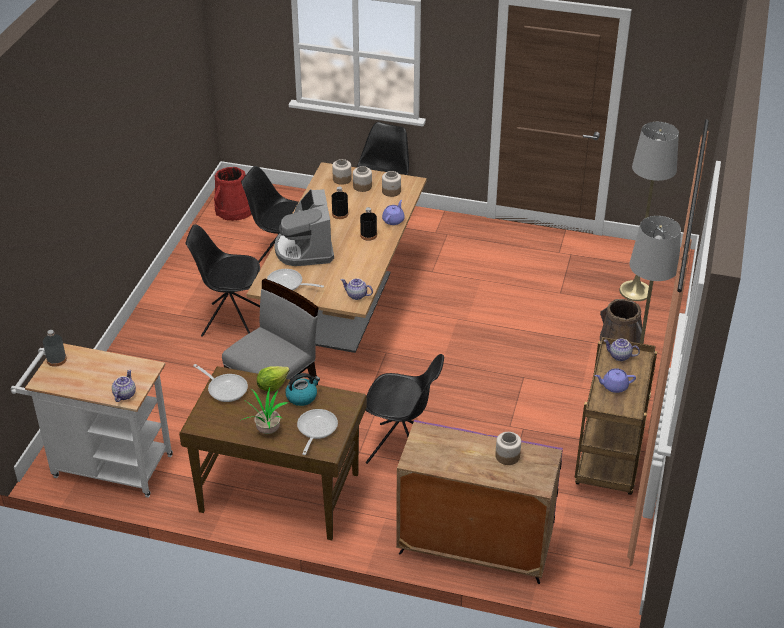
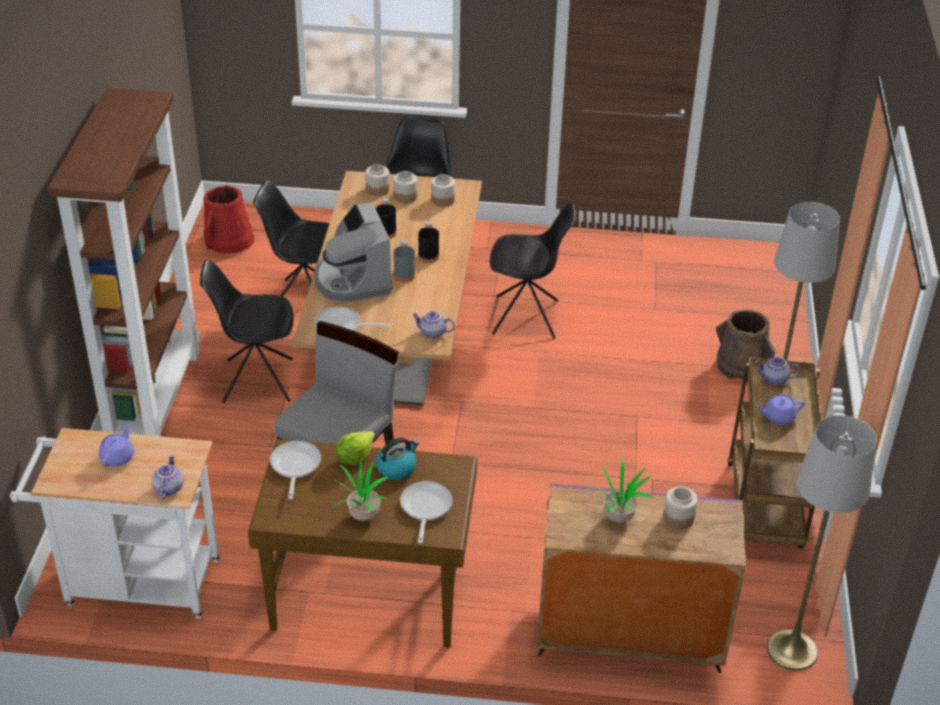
camera: 10 degrees left, 0 degrees up
(56, 360) = (66, 451): grey bottle -> grey bottle (404, 275)
(150, 329) = (153, 399): none -> brown bookcase
(225, 388) = (294, 467): frying pan -> frying pan turned 120 degrees counterclockwise
(393, 220) = (455, 235): purple teapot -> purple teapot (118, 457)
(402, 449) = (511, 520): black chair -> black chair (527, 317)
(460, 450) = (617, 516): none -> potted plant
(635, 291) = (742, 299): grey floor lamp -> grey floor lamp (792, 650)

